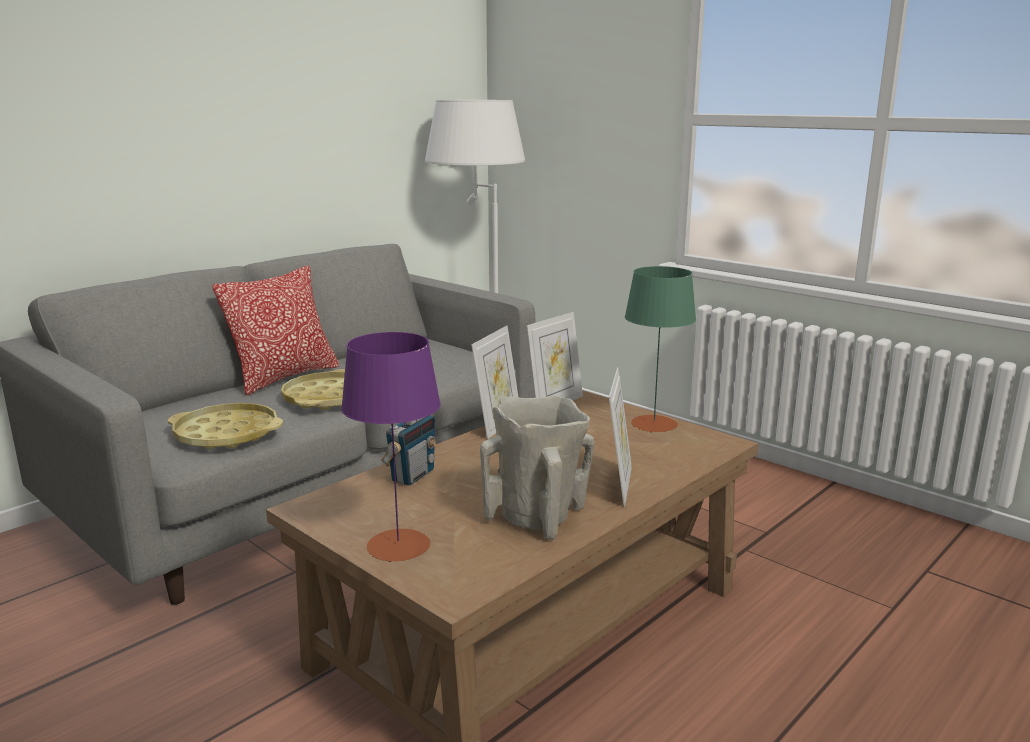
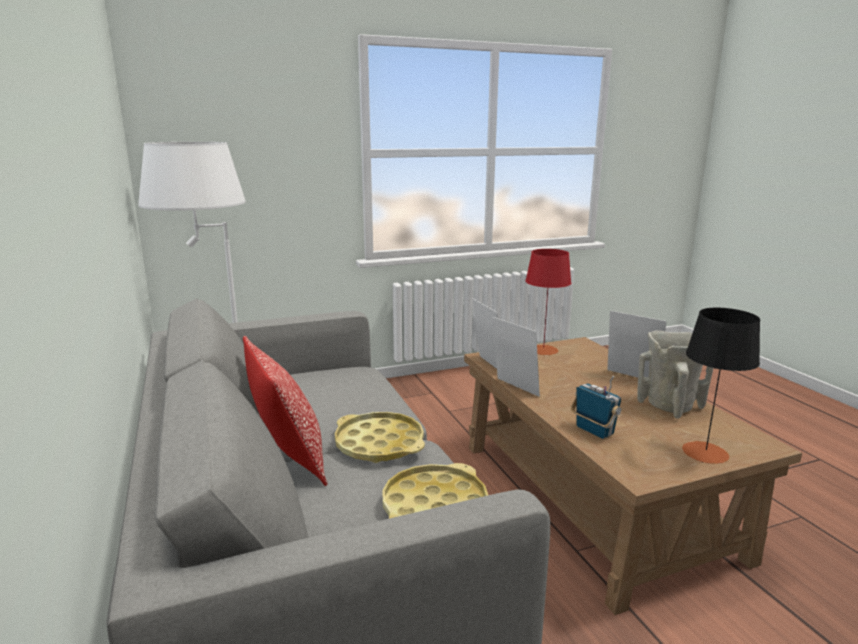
camera: 65 degrees left, 0 degrees up
(398, 545) = (705, 452): purple table lamp -> black table lamp
(654, 424) = (543, 350): green table lamp -> red table lamp

